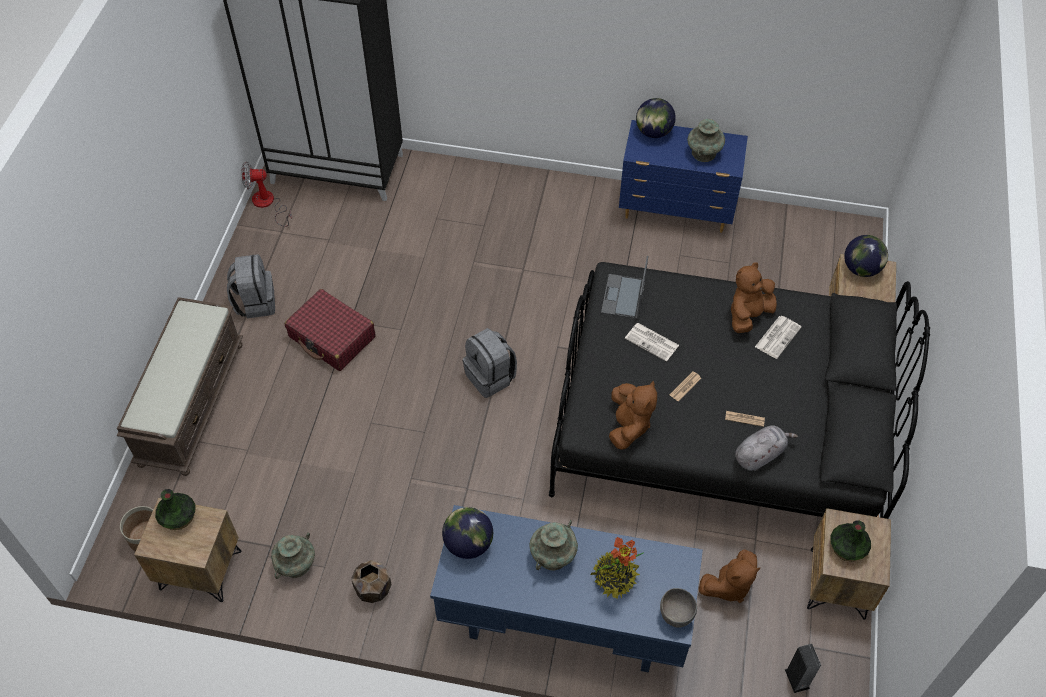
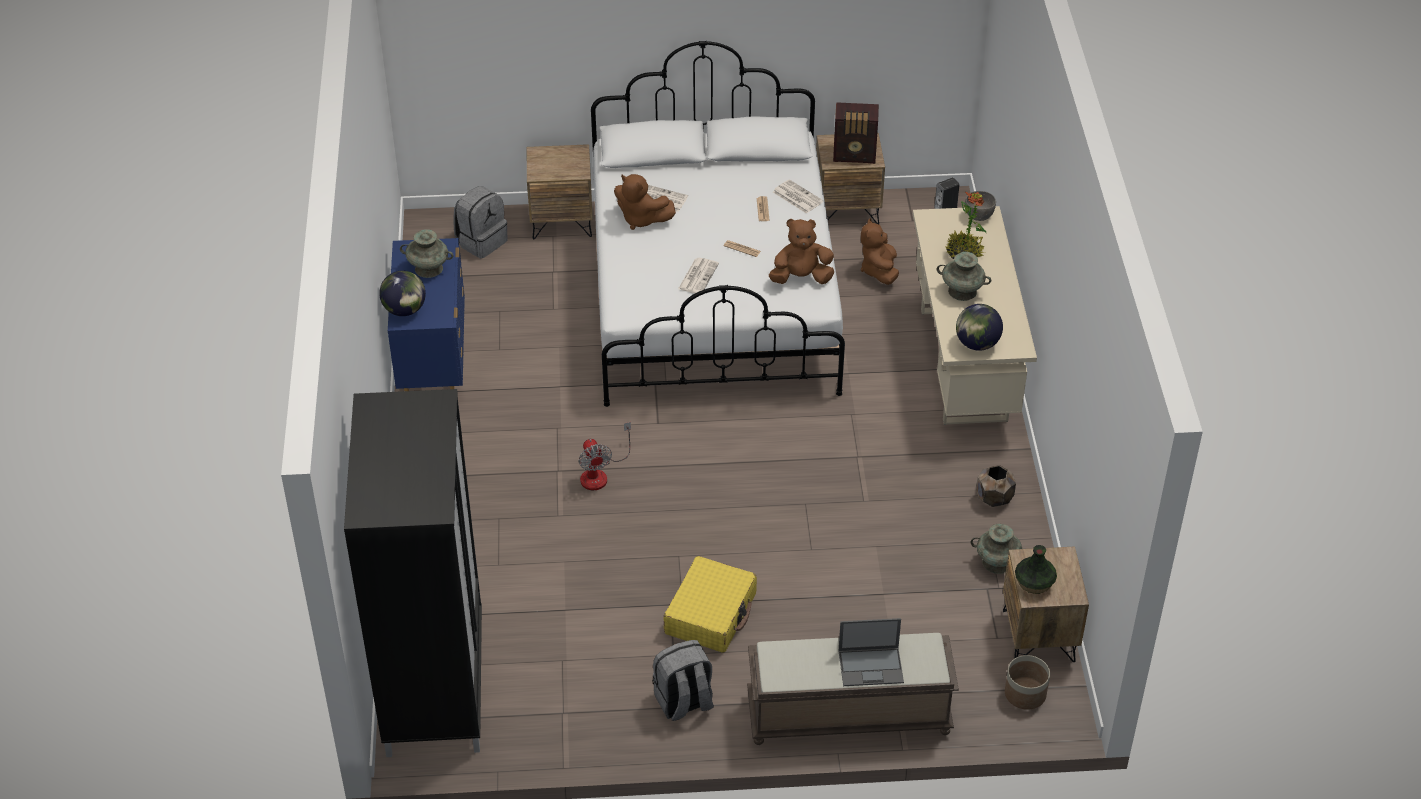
camera: 105 degrees left, 10 degrees down
(268, 204) = (518, 743): fan -> fan (600, 474)
(332, 337) = (711, 614): red suitcase -> yellow suitcase
(491, 377) = (716, 467): grey backpack -> grey backpack (481, 241)
(563, 624) = (964, 365): blue desk -> beige desk
(623, 297) = (649, 303): laptop -> laptop (871, 666)
(718, 426) = (713, 295): black bed -> white bed
(728, 586) = (879, 271): brown plush toy -> brown plush toy turned 135 degrees counterclockwise
(760, 454) = (797, 197): grey plush toy -> newspaper
(847, 548) = (855, 155): vase -> radio
(861, 269) = (543, 167): globe -> none

